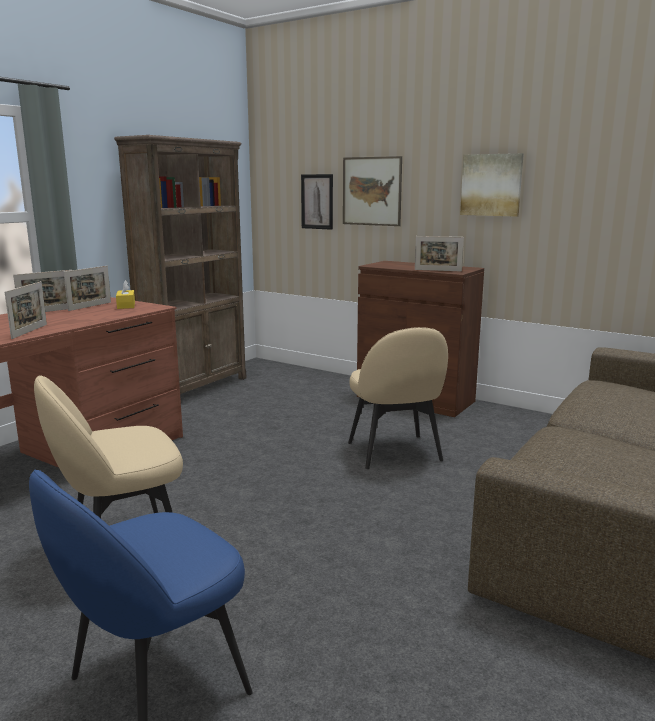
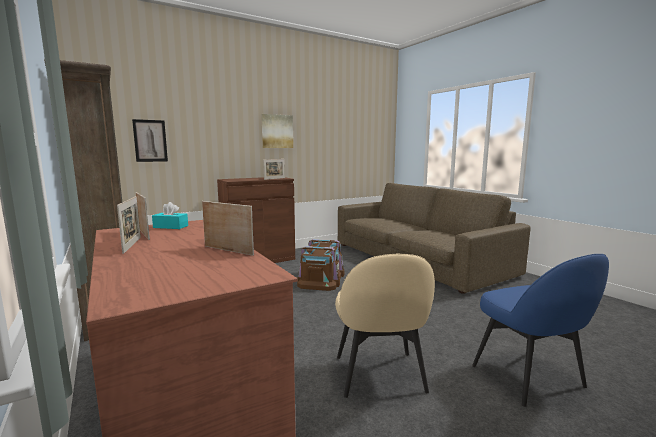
camera: 65 degrees left, 5 degrees down
(126, 305) = (170, 227): yellow tissue box -> turquoise tissue box
(371, 191) = (199, 133): picture -> none
(395, 453) = (322, 279): beige chair -> brown storage box

